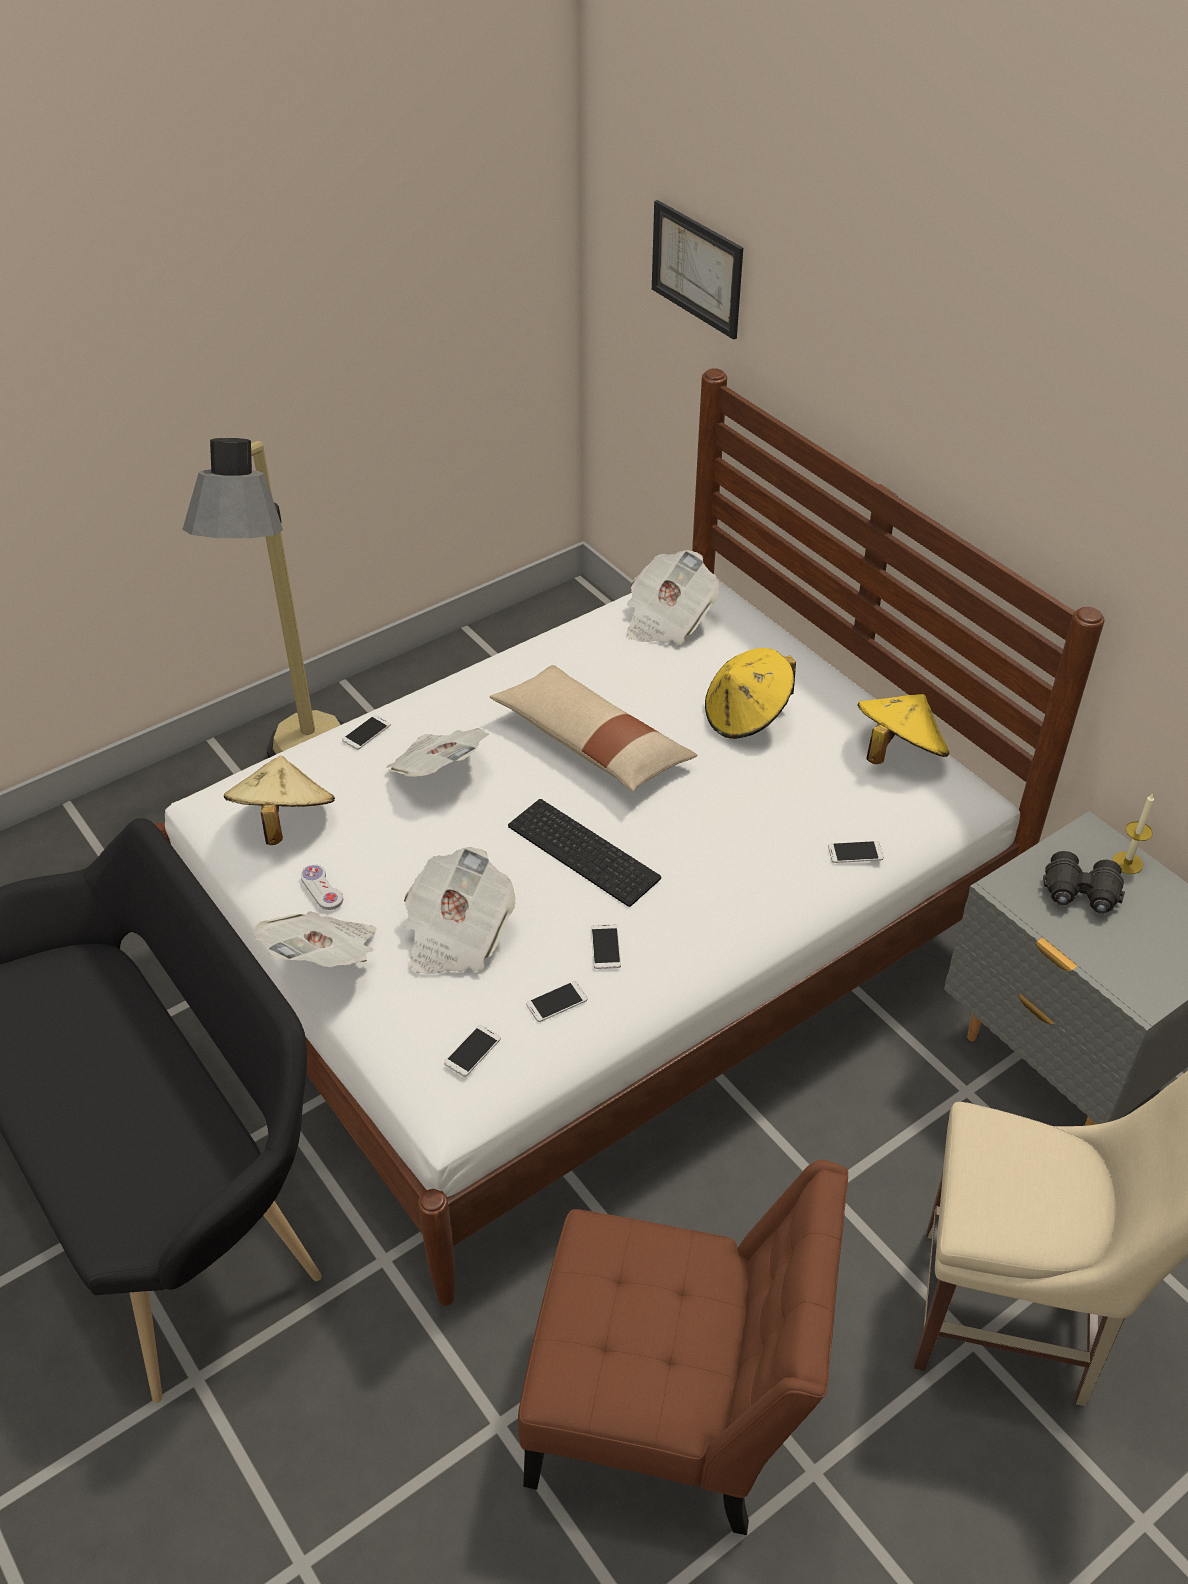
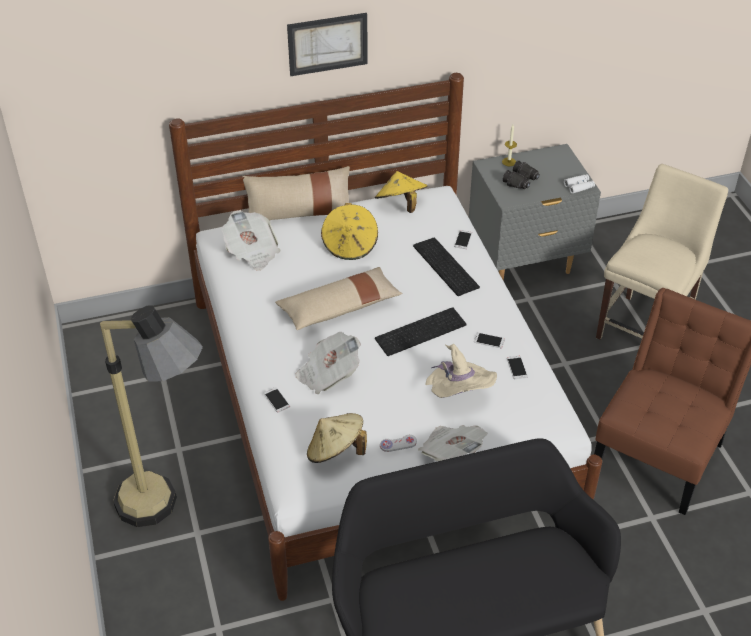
camera: 70 degrees left, 0 degrees up
(456, 935) = (458, 394): newspaper -> beige hat
(472, 1051) = (536, 406): phone -> none
(697, 268) = (129, 78): picture -> picture (327, 44)
(764, 842) = (443, 266): none -> keyboard
(796, 643) = (299, 213): none -> beige pillow
(1136, 989) = (579, 186): none -> white binoculars

